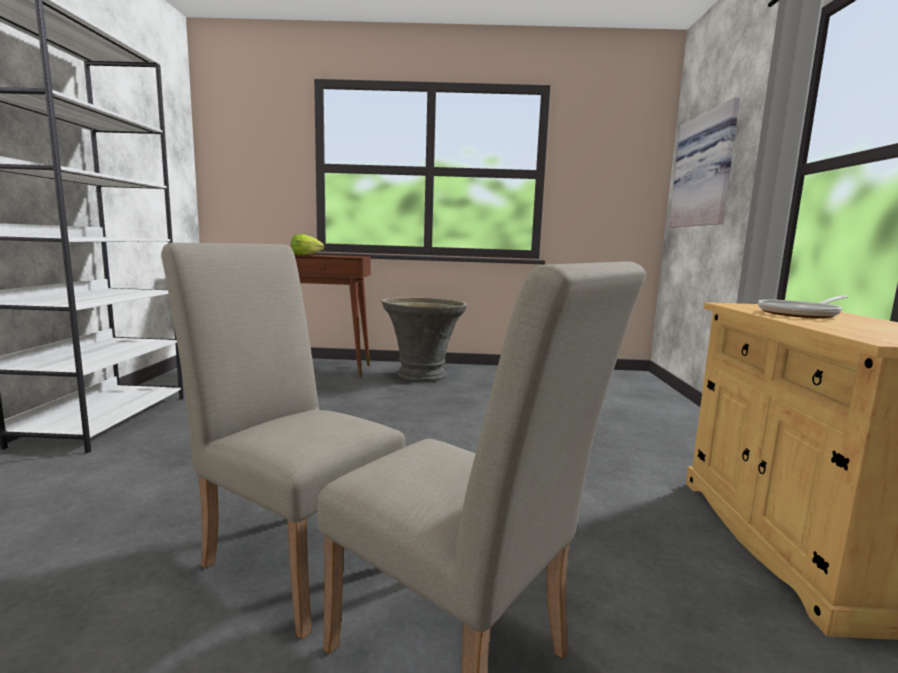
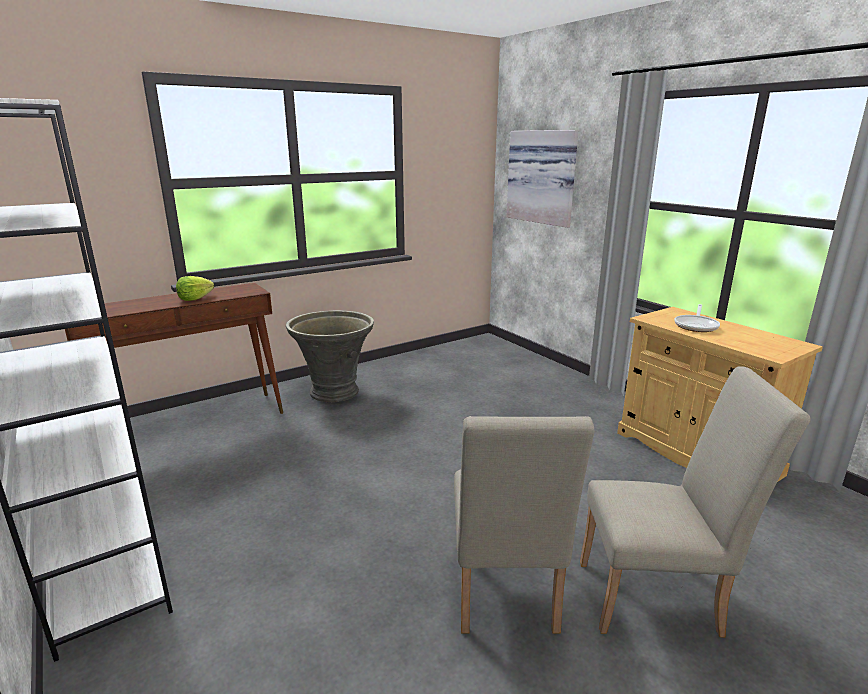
camera: 35 degrees left, 10 degrees up
(294, 557) = (503, 595): beige chair -> beige chair turned 90 degrees counterclockwise

